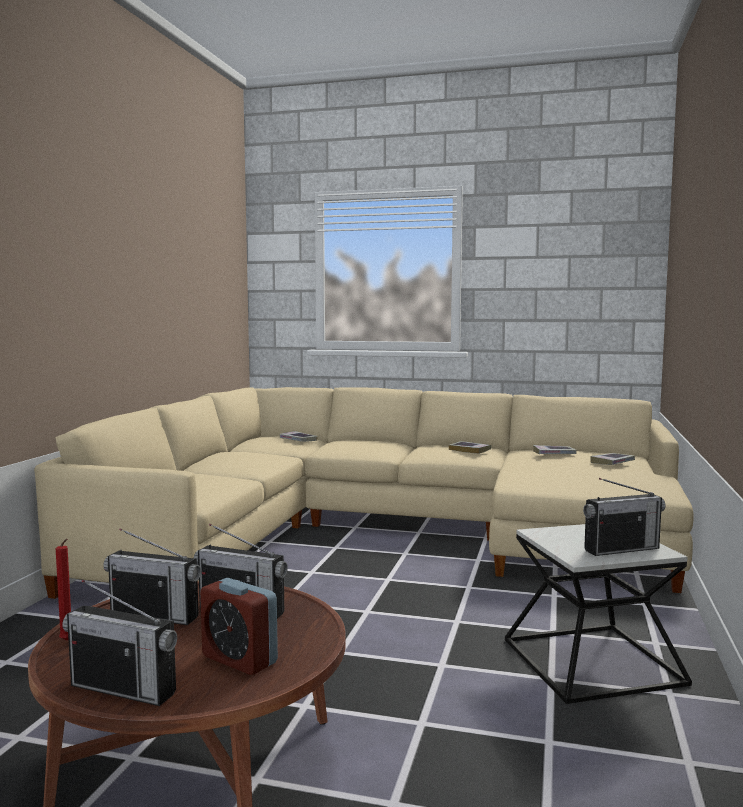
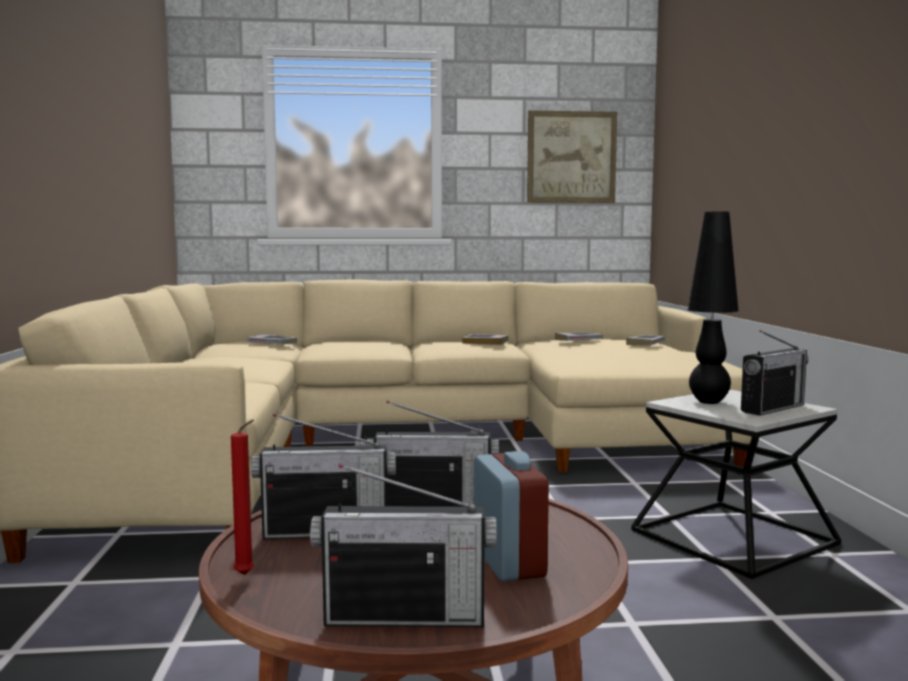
camera: 20 degrees left, 0 degrees up
(239, 659) = (508, 561): alarm clock -> alarm clock turned 120 degrees counterclockwise
(572, 535) = (708, 402): none -> black table lamp
(582, 278) = (571, 157): none -> picture

